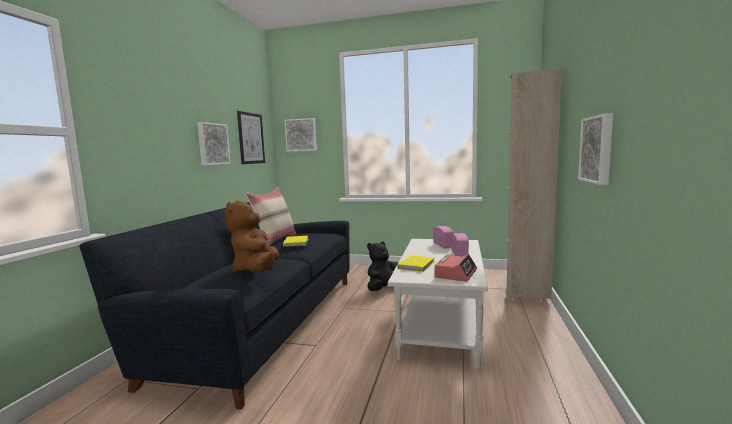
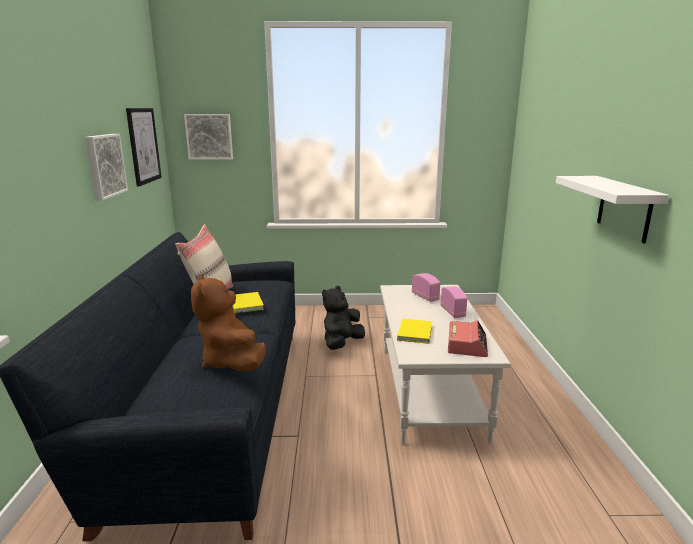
camera: 15 degrees left, 10 degrees up
(526, 296) = (502, 341): beige bookcase -> none
(598, 149) = (624, 208): picture -> white shelf

